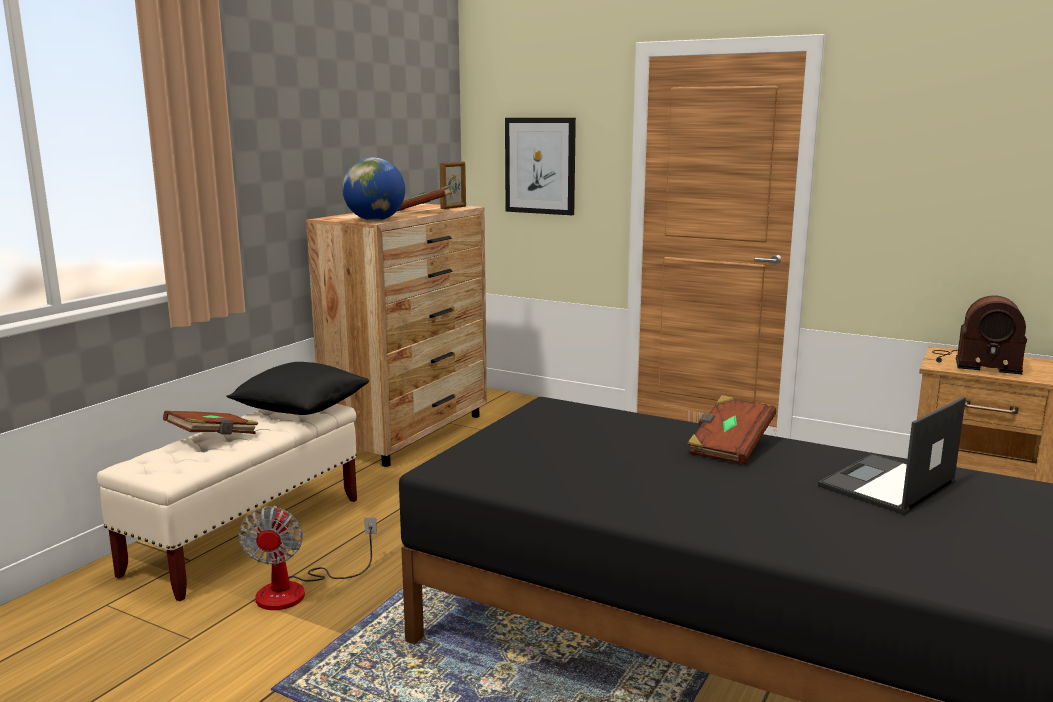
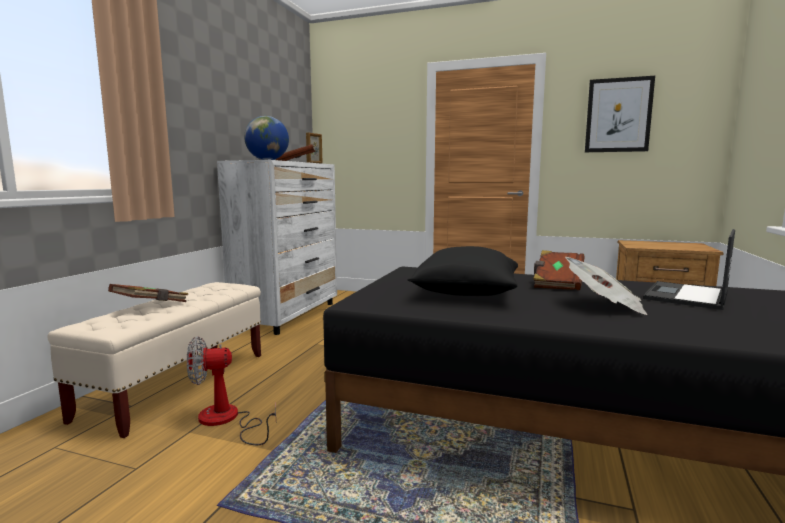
camera: 10 degrees left, 5 degrees down
(297, 590) = (227, 420): fan -> fan turned 90 degrees clockwise
(300, 408) = (218, 287): black pillow -> black pillow (465, 293)
(410, 433) = (288, 315): brown dresser -> white dresser
(540, 166) = (366, 143): picture -> picture (618, 115)
(751, 496) = (605, 306): none -> newspaper
(975, 363) = (654, 245): radio -> none

